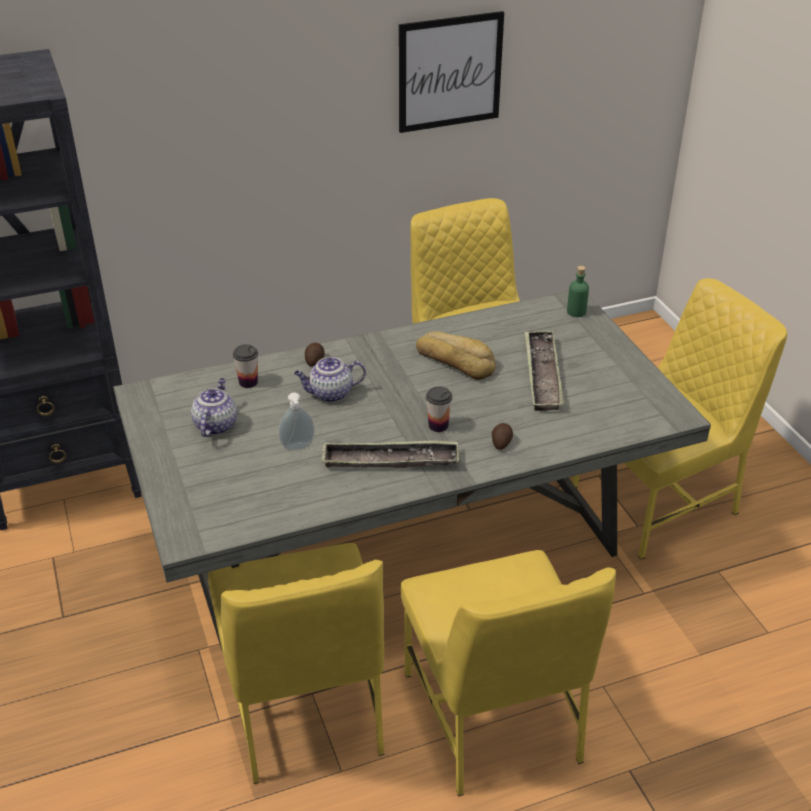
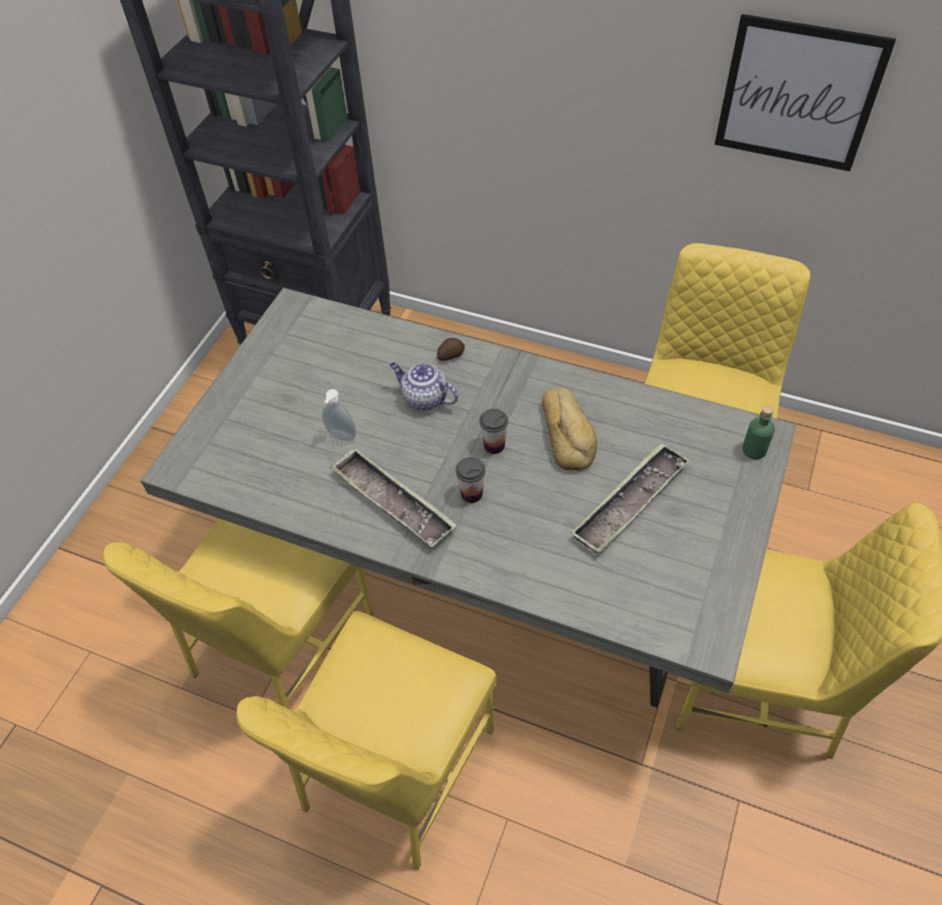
camera: 45 degrees right, 15 degrees up
(215, 425) = (309, 372): teapot -> none
(248, 382) = (377, 345): cup -> cup (494, 445)
(501, 442) = (503, 551): potato -> none

